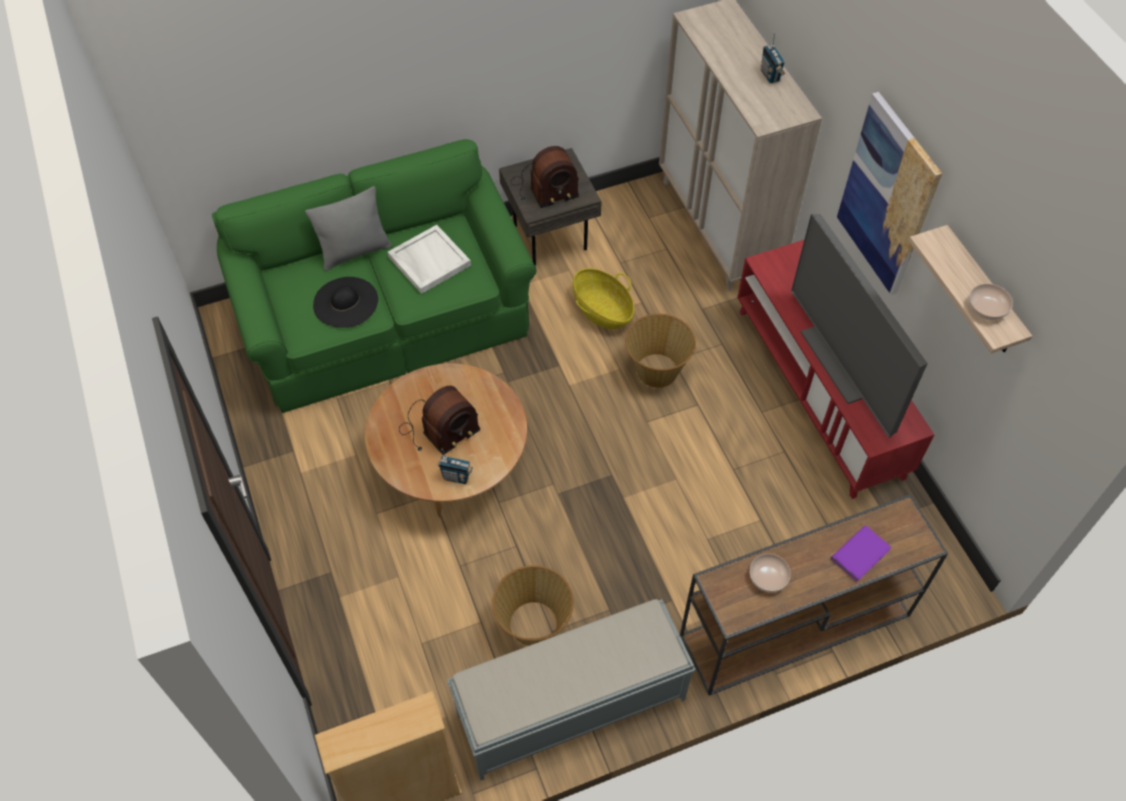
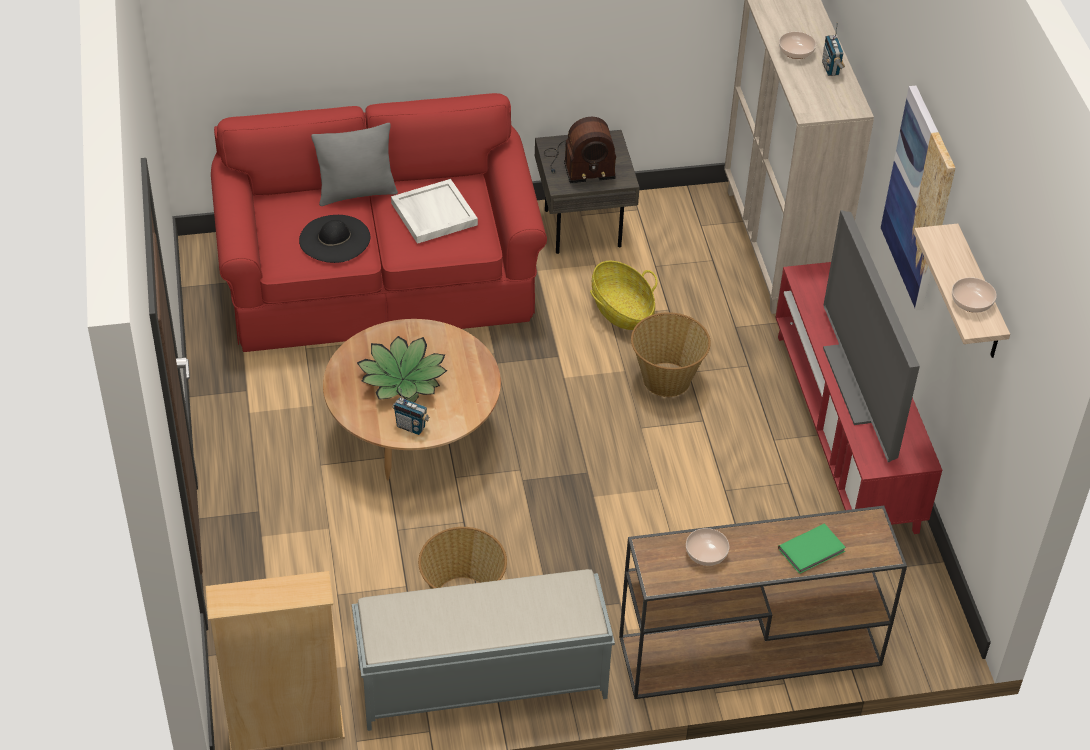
camera: 10 degrees right, 10 degrees down
(386, 316) = (380, 277): green sofa -> red sofa
(438, 429) = (403, 379): radio -> potted plant
(734, 63) = (795, 51): none -> bowl
(861, 554) = (813, 550): purple book -> green book

